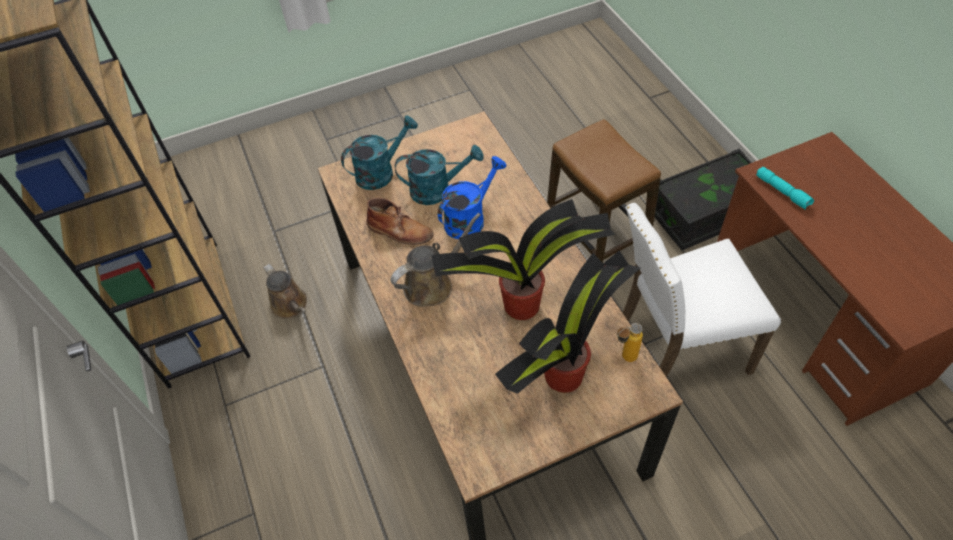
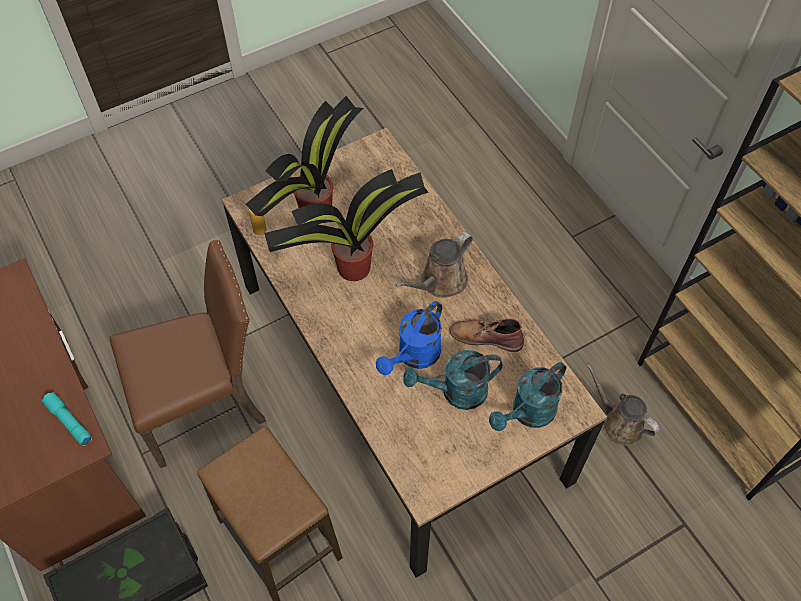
camera: 170 degrees right, 5 degrees up
(677, 347) = (204, 404): white chair -> brown chair

